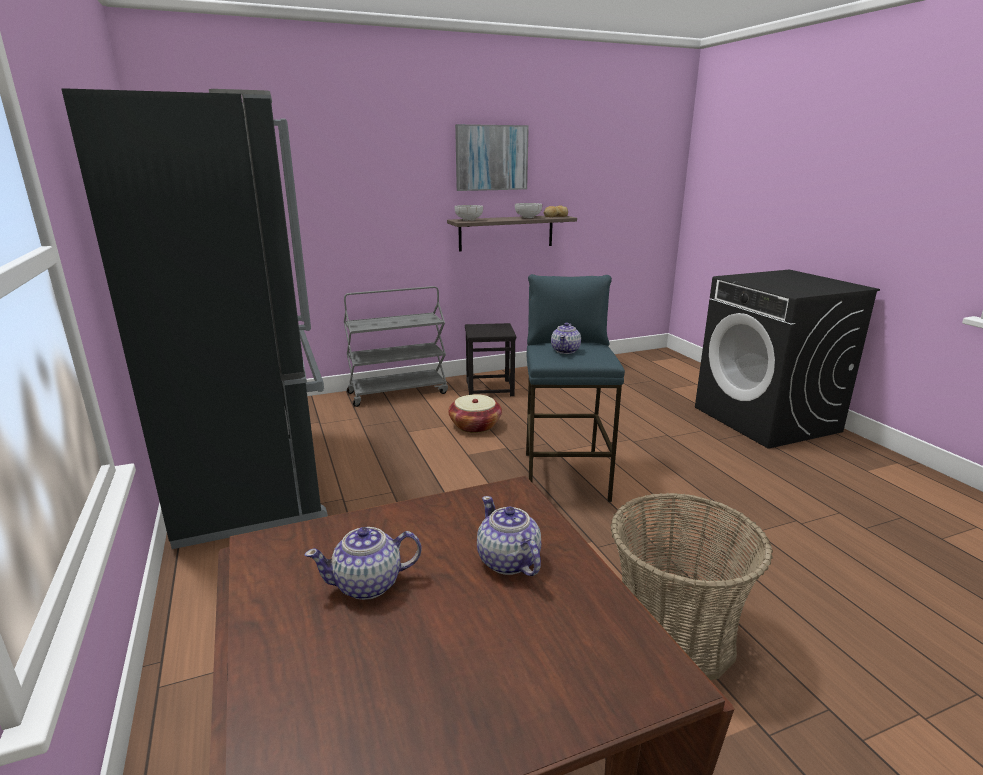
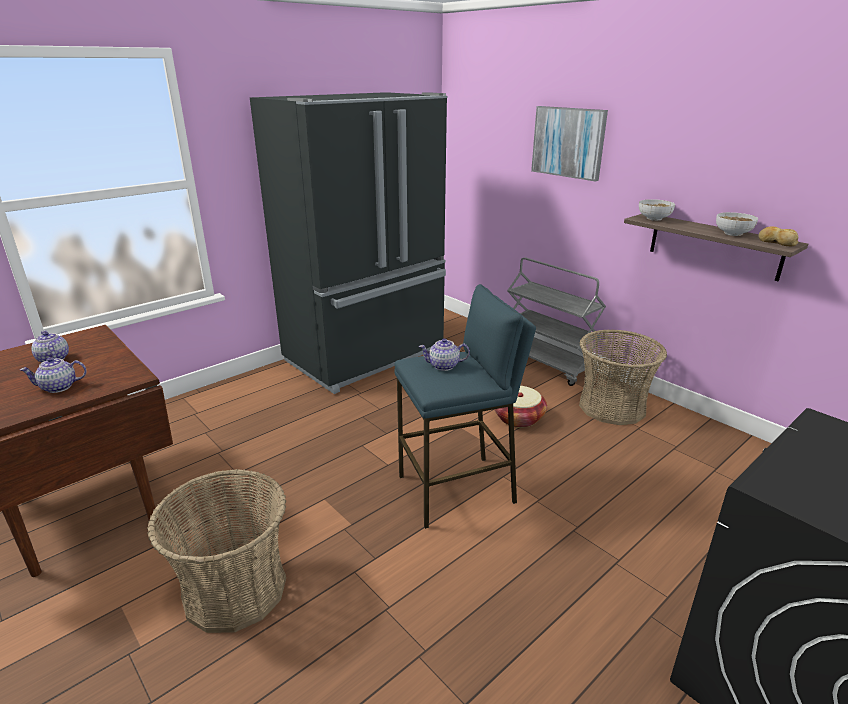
camera: 70 degrees right, 5 degrees up
(489, 388) = (612, 407): black stool -> basket
(491, 158) = (714, 149): picture -> picture (568, 142)
(508, 561) = (59, 387): teapot -> teapot turned 150 degrees counterclockwise

